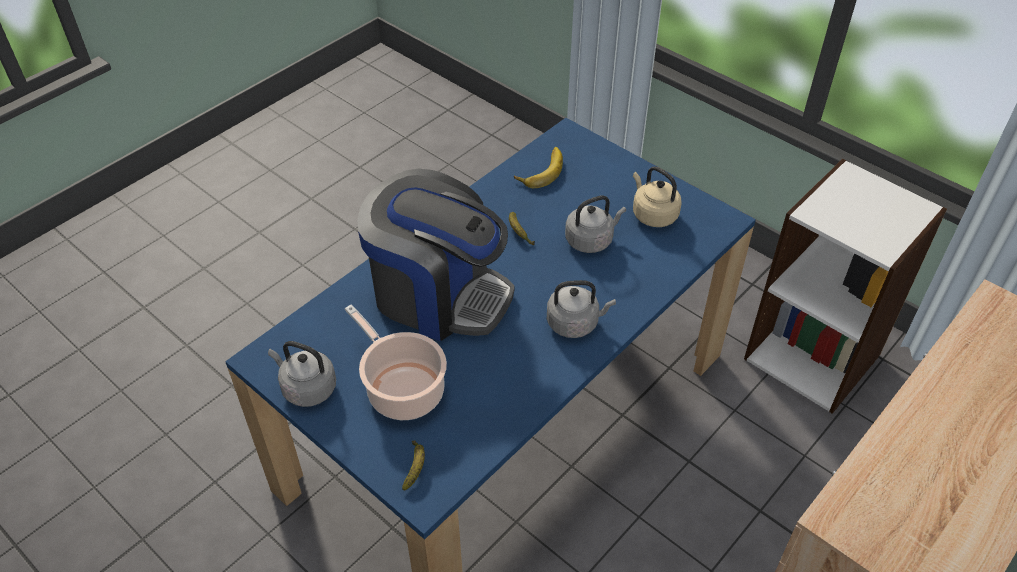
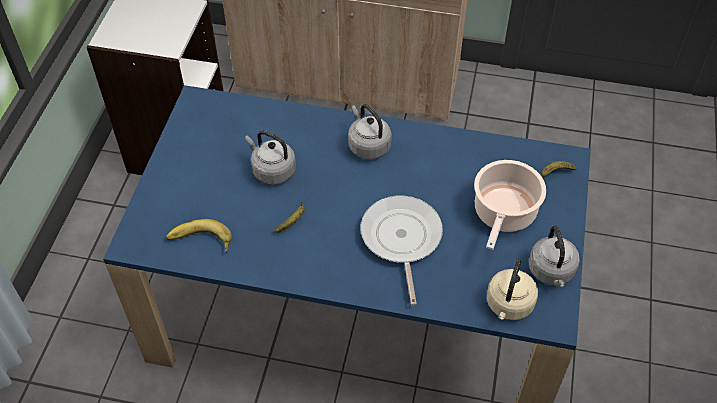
camera: 120 degrees left, 5 degrees up
(439, 295) = (401, 239): coffee machine -> frying pan
(653, 214) = (215, 144): beige kettle -> beige kettle (509, 306)

